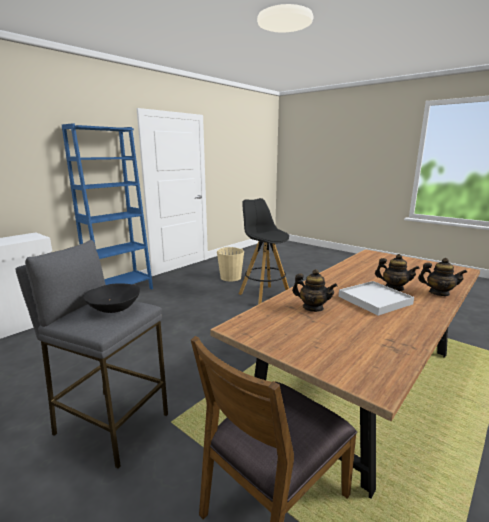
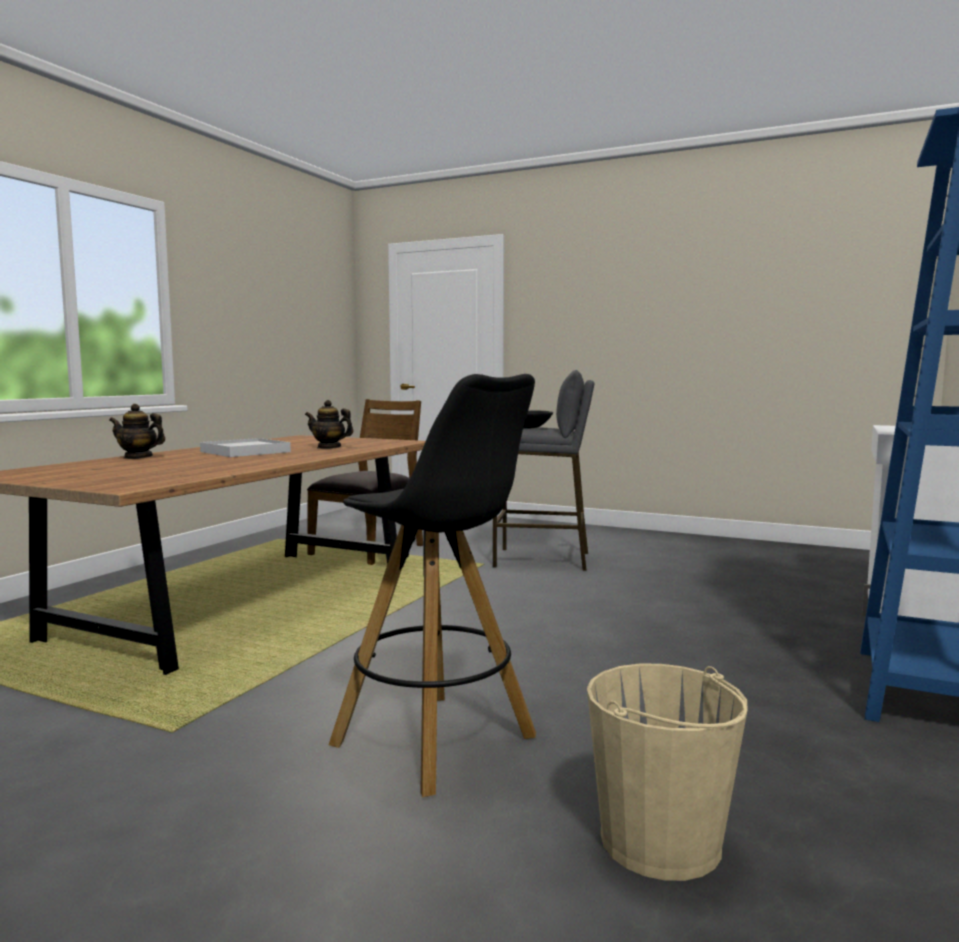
camera: 165 degrees right, 10 degrees down
(394, 288) = (196, 458): teapot -> none

